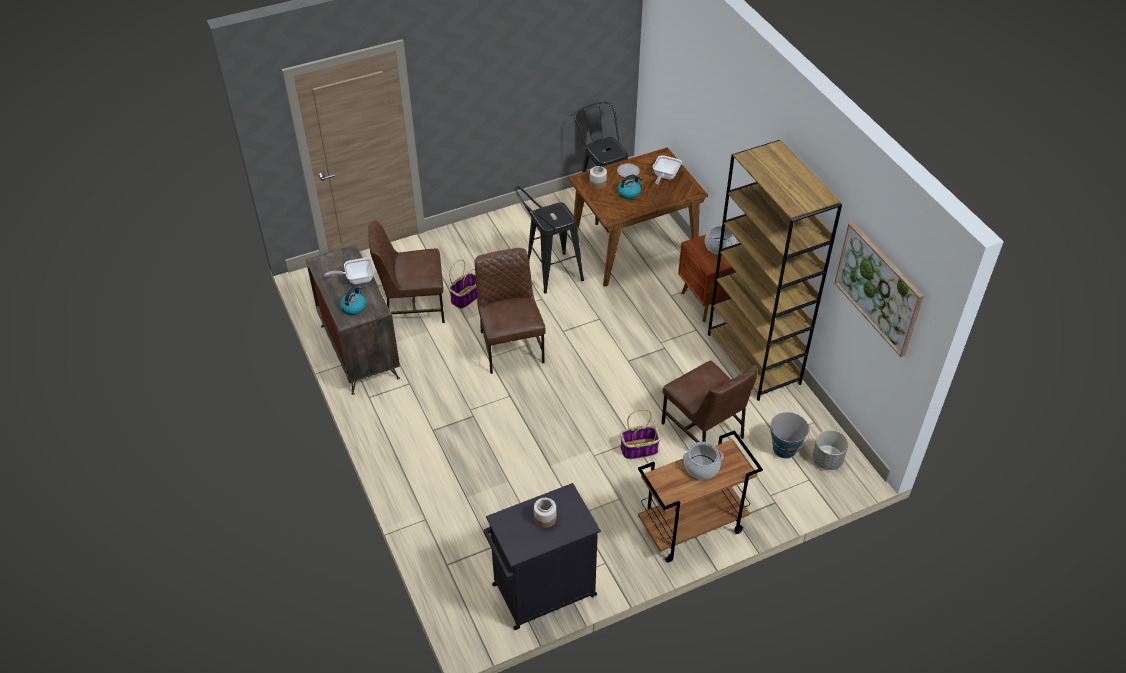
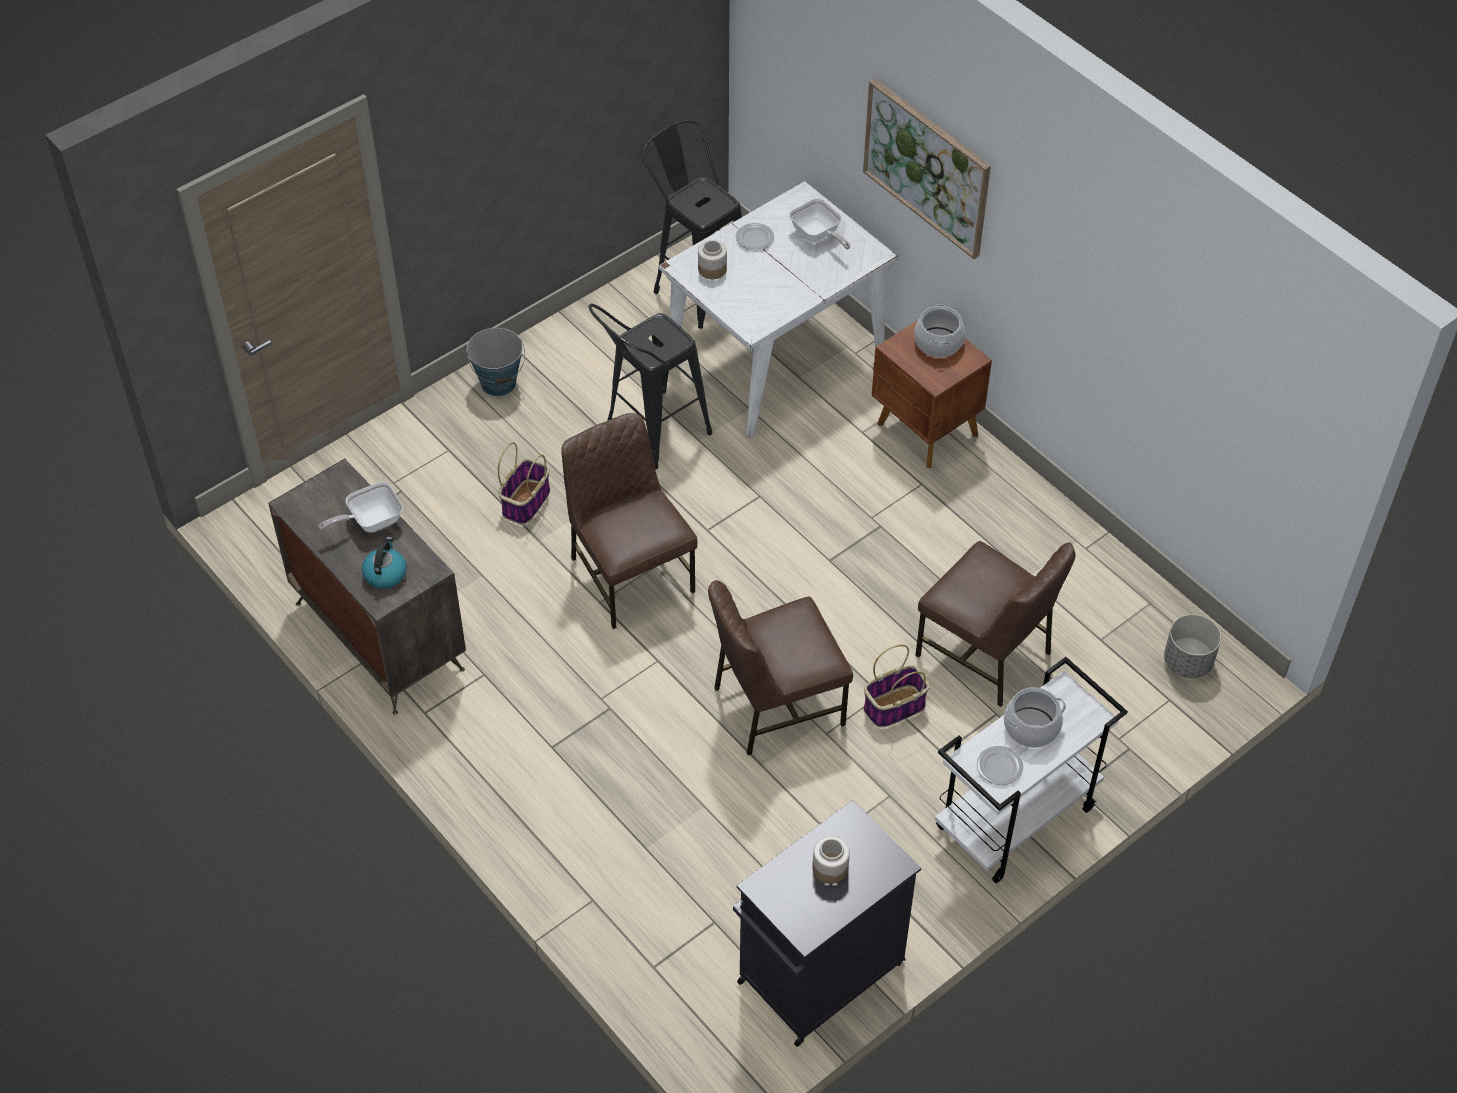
camera: 15 degrees left, 5 degrees up
(413, 306) = (441, 537): brown chair -> brown chair (775, 705)
(629, 193) = (769, 276): kettle -> none
(633, 247) = (774, 358): brown dining table -> white dining table
(665, 176) = (818, 236): frying pan -> frying pan turned 45 degrees counterclockwise
(674, 486) = (999, 767): none -> plate
(691, 528) = (1015, 820): brown cart -> white cart
(754, 359) = (1027, 516): brown bookcase -> none
(784, 449) = (1118, 657): bucket -> bucket (499, 383)
(878, 288) = (1250, 393): picture -> picture (927, 167)

